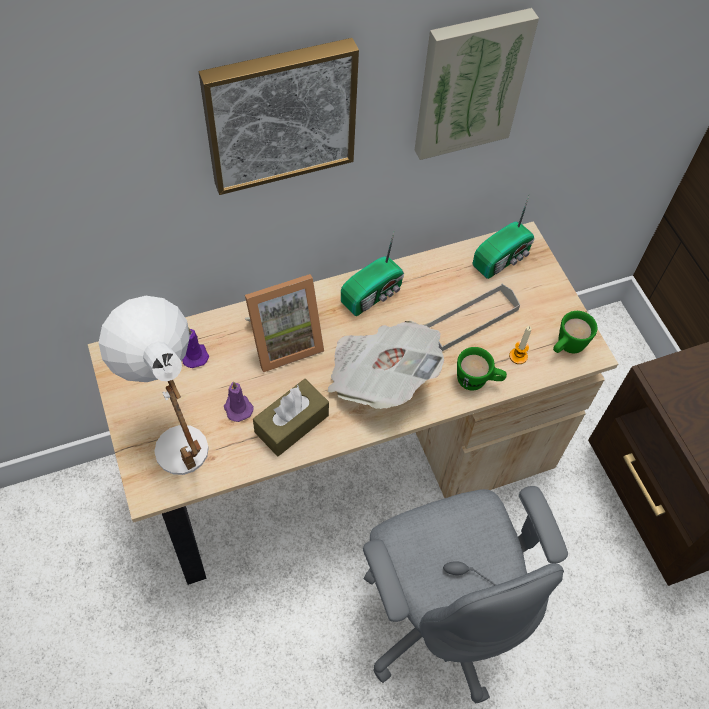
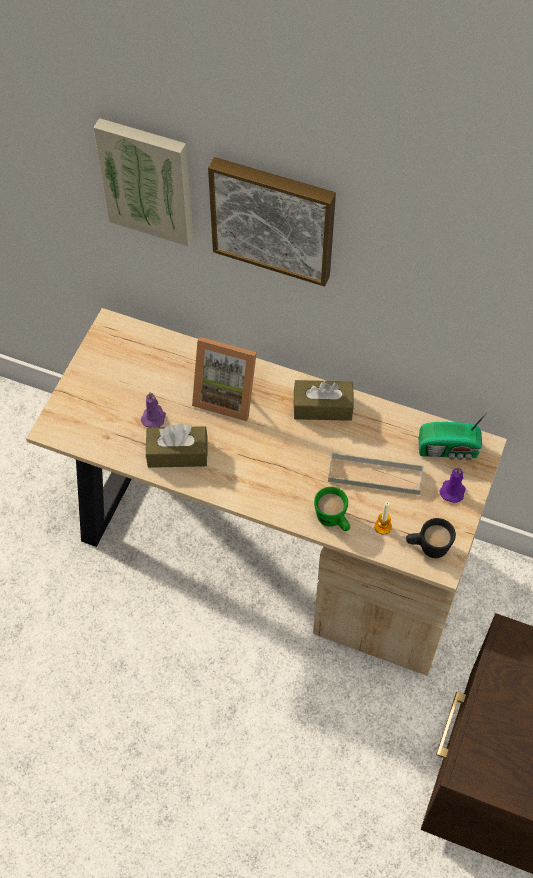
camera: 45 degrees right, 0 degrees up
(176, 432) = (101, 405): white table lamp -> none
(194, 354) = (160, 362): purple candle -> purple candle (453, 490)
(374, 294) = (323, 407): radio -> brown tissue box
(380, 376) = (268, 466): newspaper -> none
(441, 616) = (230, 705): grey office chair -> none
(469, 83) = (441, 279): picture -> picture (148, 180)
(566, 347) = (427, 547): green mug -> black mug

